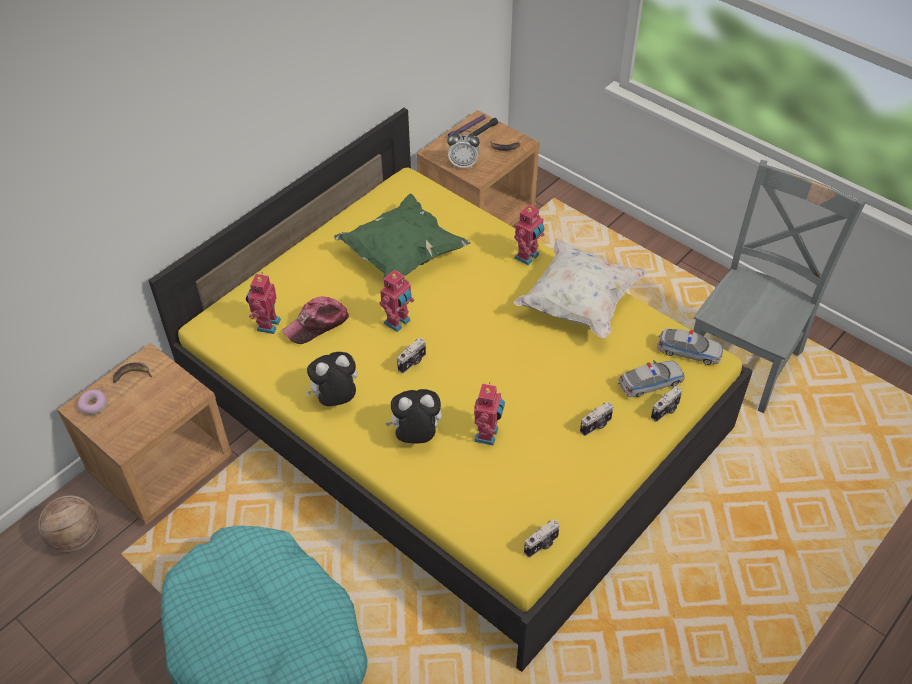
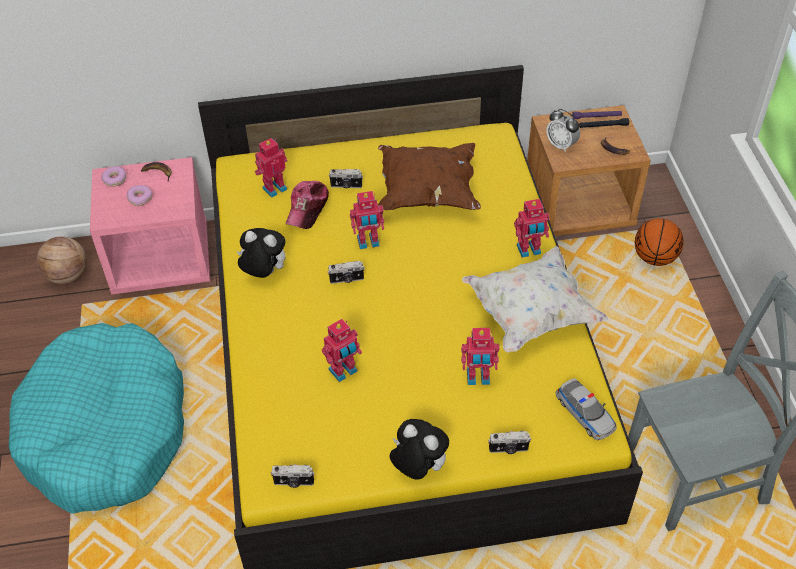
camera: 40 degrees right, 0 degrees up
(139, 407) = (140, 198): none -> donut
(161, 466) = (162, 260): brown nightstand -> pink nightstand
(317, 324) = (307, 208): cap -> cap turned 75 degrees counterclockwise
(402, 256) = (427, 192): green pillow -> brown pillow
(416, 436) = (291, 337): plush toy -> plush toy (418, 468)
(568, 225) = (654, 258): none -> basketball
(591, 374) = (478, 378): none -> toy robot
(596, 426) = (436, 422): camera -> camera (346, 186)
(650, 382) = (520, 417): toy car -> none

